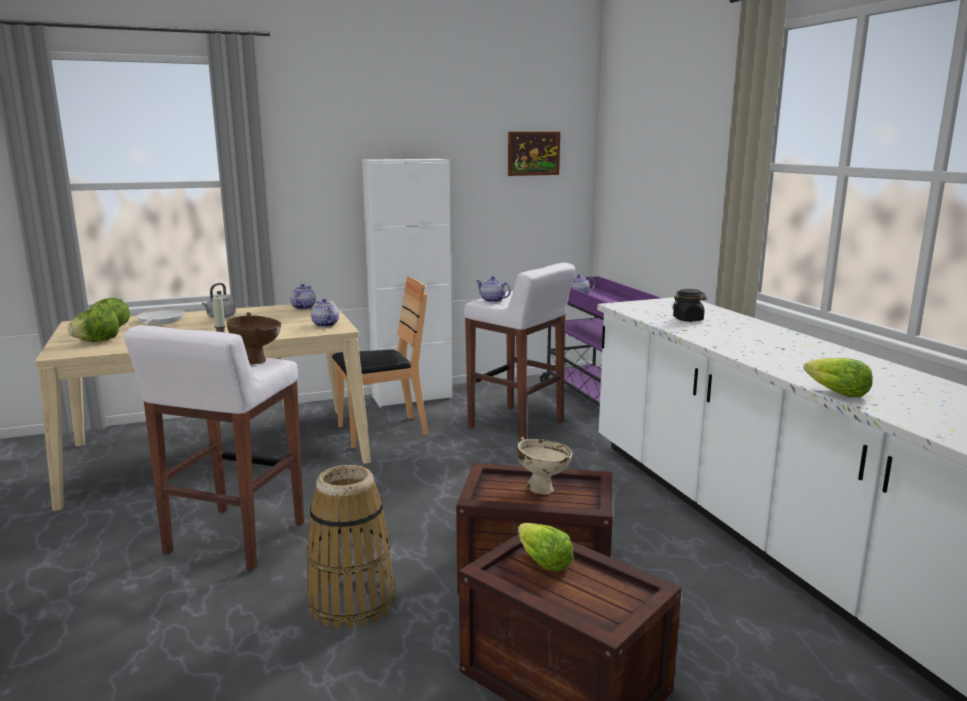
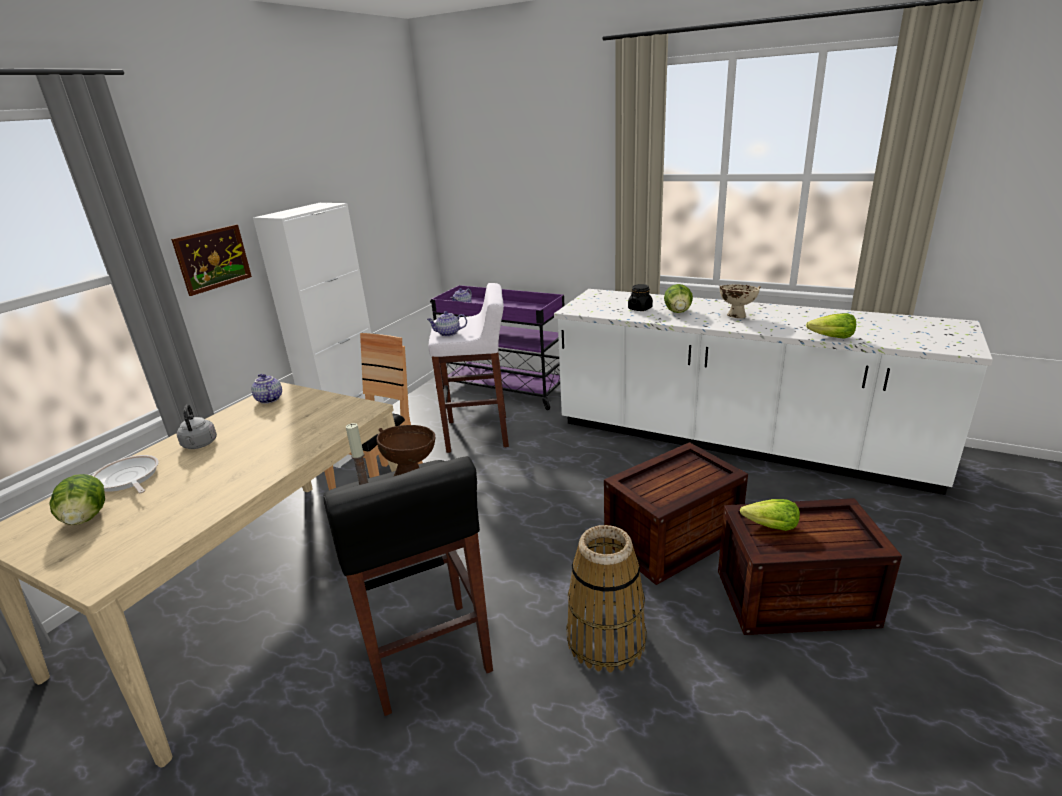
camera: 40 degrees left, 10 degrees up
(97, 341) = (113, 540): lettuce -> lettuce (678, 312)
(234, 539) = (426, 657): white stool -> black stool
(324, 325) = (342, 410): teapot -> none
(533, 153) = (386, 182): picture -> picture (213, 259)
(542, 488) = (674, 475): beige bowl -> beige bowl (736, 316)

